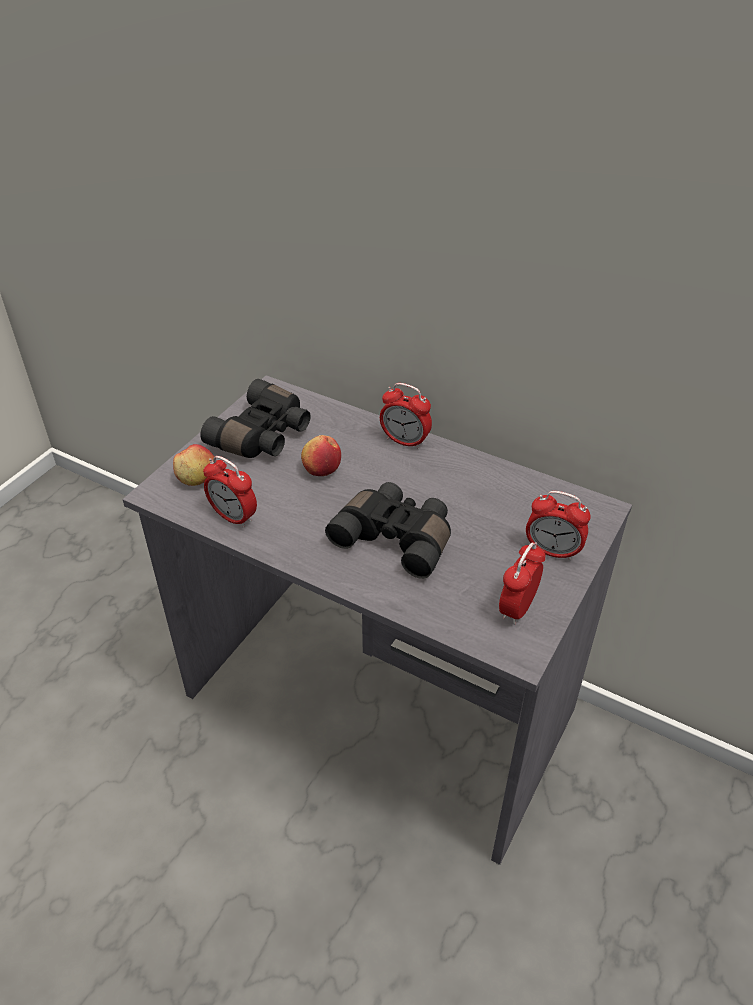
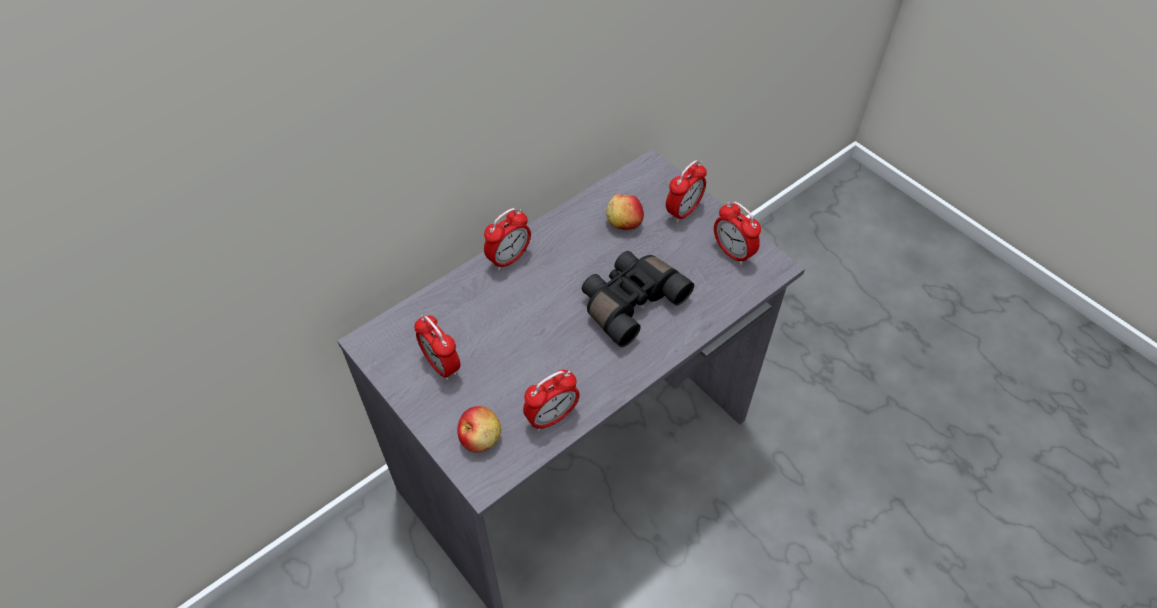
camera: 70 degrees left, 10 degrees up
(263, 435) = (441, 365): black binoculars -> alarm clock
(321, 469) = (516, 331): apple -> apple (623, 223)

